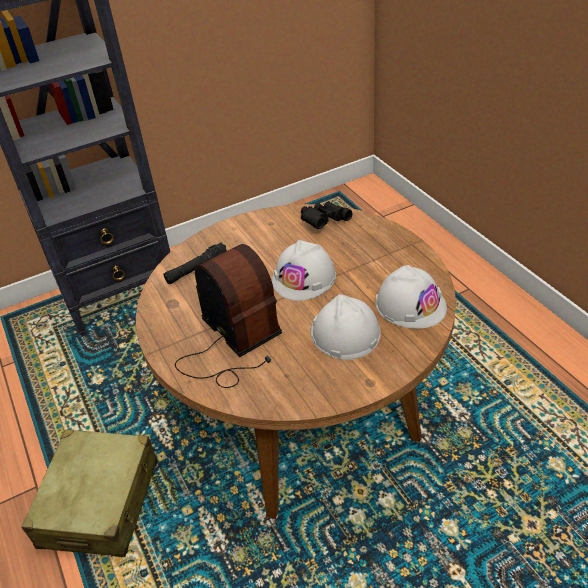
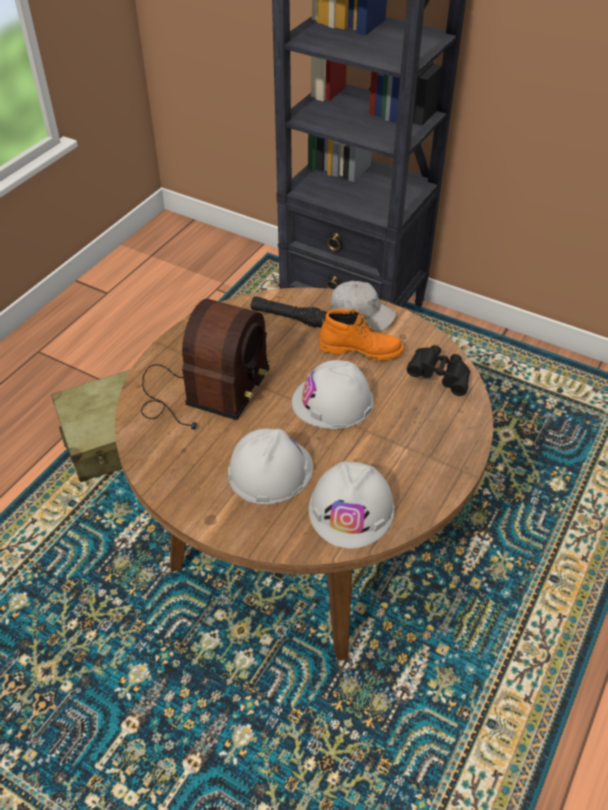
camera: 55 degrees right, 5 degrees up
(229, 233) = (362, 313): none -> white cap
(265, 246) = (361, 349): none -> orange boot

